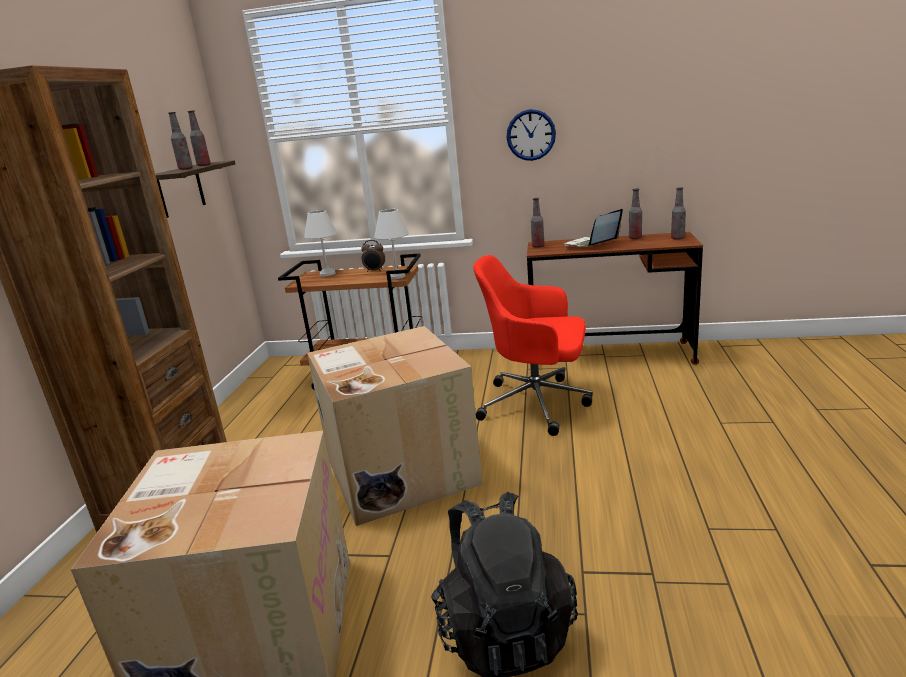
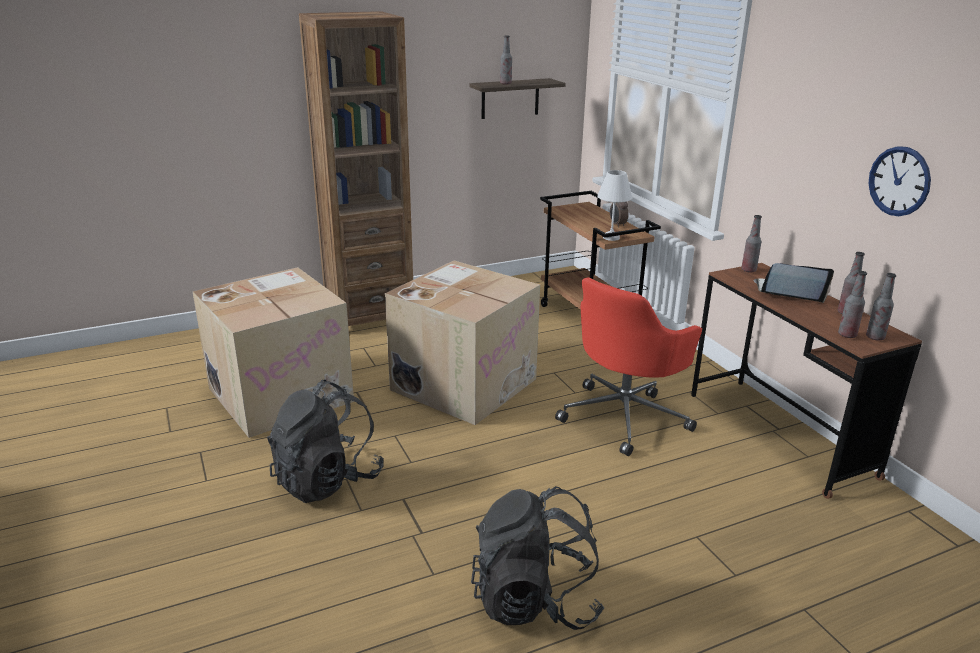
camera: 55 degrees right, 5 degrees up
(204, 165) = (527, 83): bottle -> bottle (847, 335)
(328, 274) = (591, 211): white table lamp -> none
(531, 135) = (794, 142): wall clock -> wall clock (899, 181)
(537, 404) = (625, 416): red office chair -> red office chair turned 120 degrees counterclockwise
(786, 526) = (535, 600): none -> black backpack

